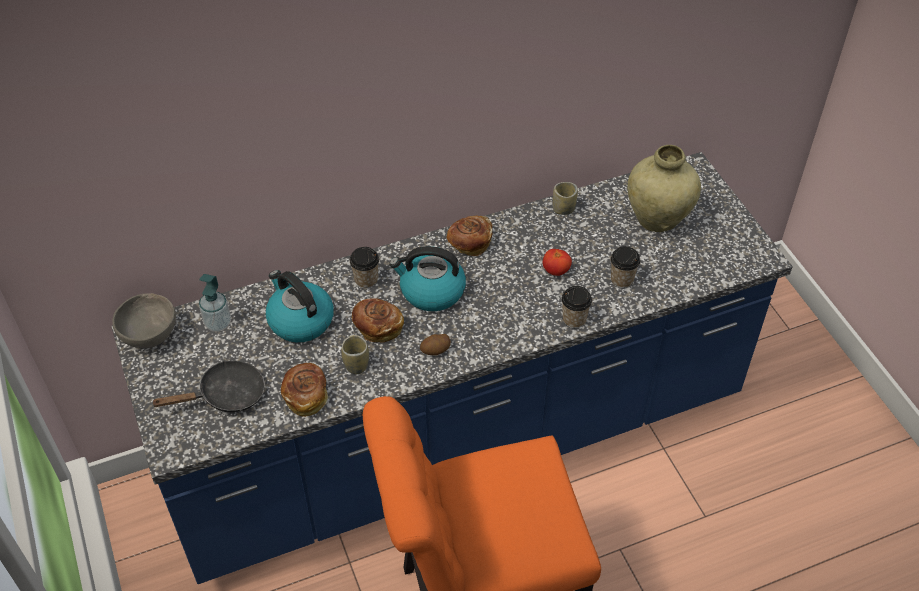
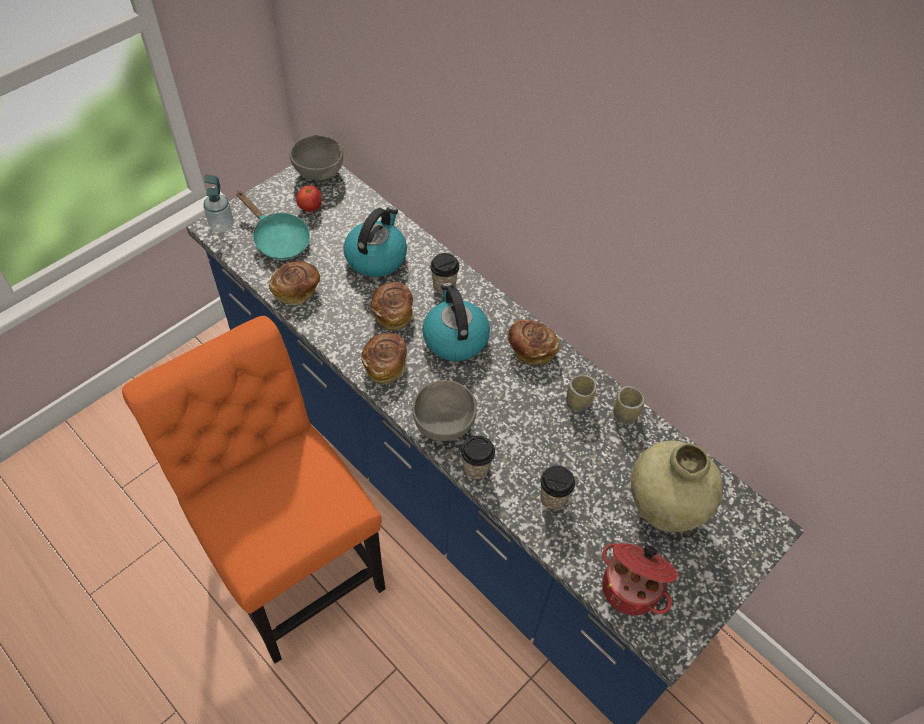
camera: 65 degrees right, 5 degrees up
(218, 323) = (349, 207): soap dispenser -> soap dispenser (222, 225)
(226, 395) = (278, 239): black frying pan -> turquoise frying pan
(356, 365) = (344, 312): cup -> cup (578, 402)
(436, 350) = (385, 364): potato -> bread
(521, 327) = (445, 424): none -> grey bowl
(556, 271) = (533, 433): tomato -> tomato (310, 207)
(713, 261) = (632, 586): none -> cooking pot

